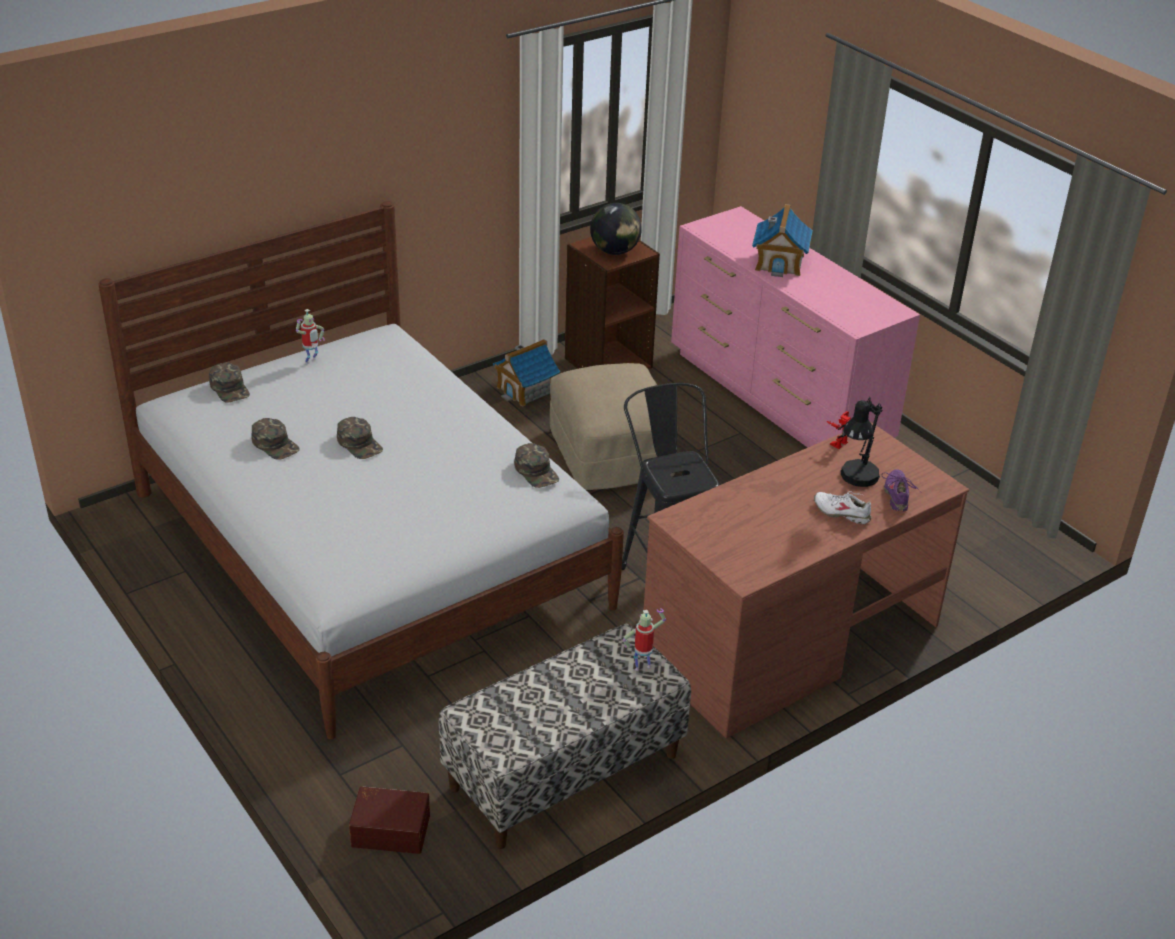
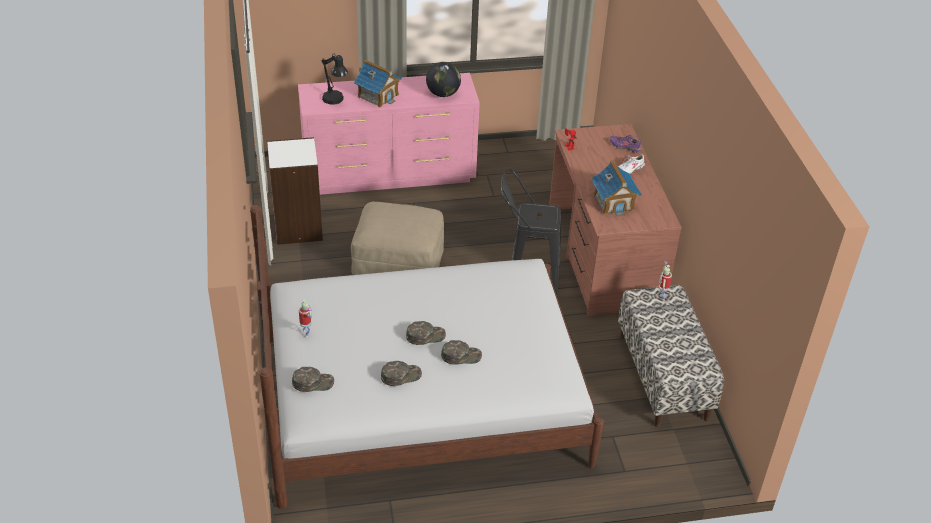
camera: 65 degrees left, 5 degrees up
(391, 829) = (676, 460): brown storage box -> none
(526, 390) = (300, 273): toy house -> toy house (613, 202)
(536, 471) = (501, 270): green cap -> green cap (461, 355)
(607, 362) = (297, 227): brown bookcase -> white bookcase
(614, 251) = (296, 153): globe -> globe (443, 94)
(856, 480) = (604, 154): black table lamp -> black table lamp (335, 101)

